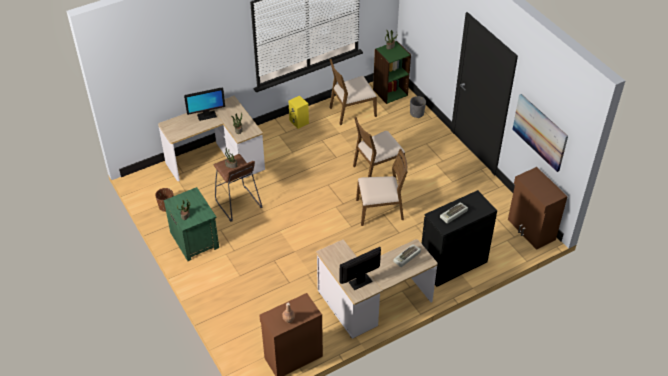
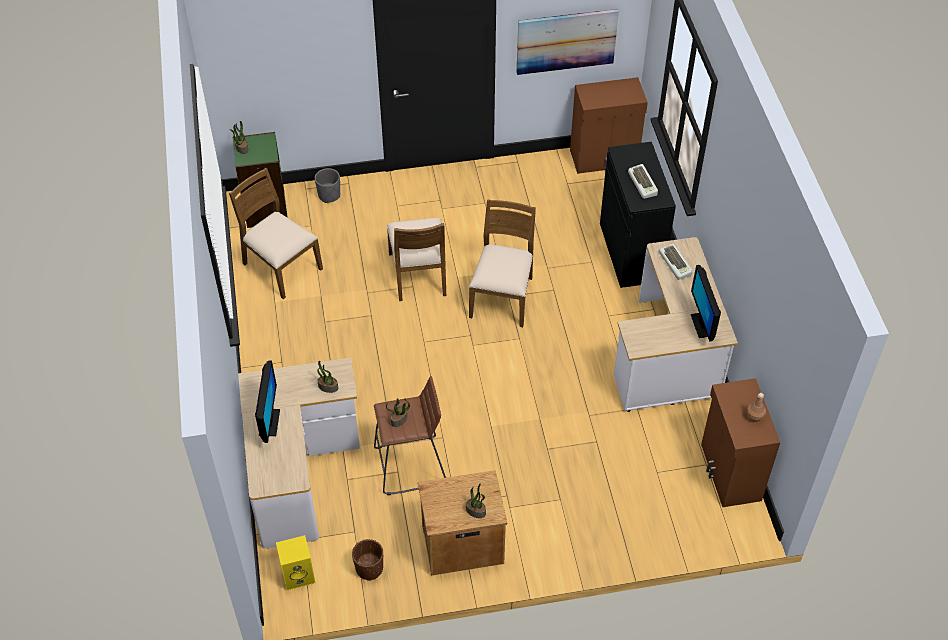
camera: 70 degrees left, 5 degrees up
(194, 239) = (461, 543): green nightstand -> brown nightstand
(299, 122) = (268, 338): yellow speaker -> yellow speaker (299, 574)
(352, 111) = (281, 267): brown chair -> brown chair turned 135 degrees clockwise

